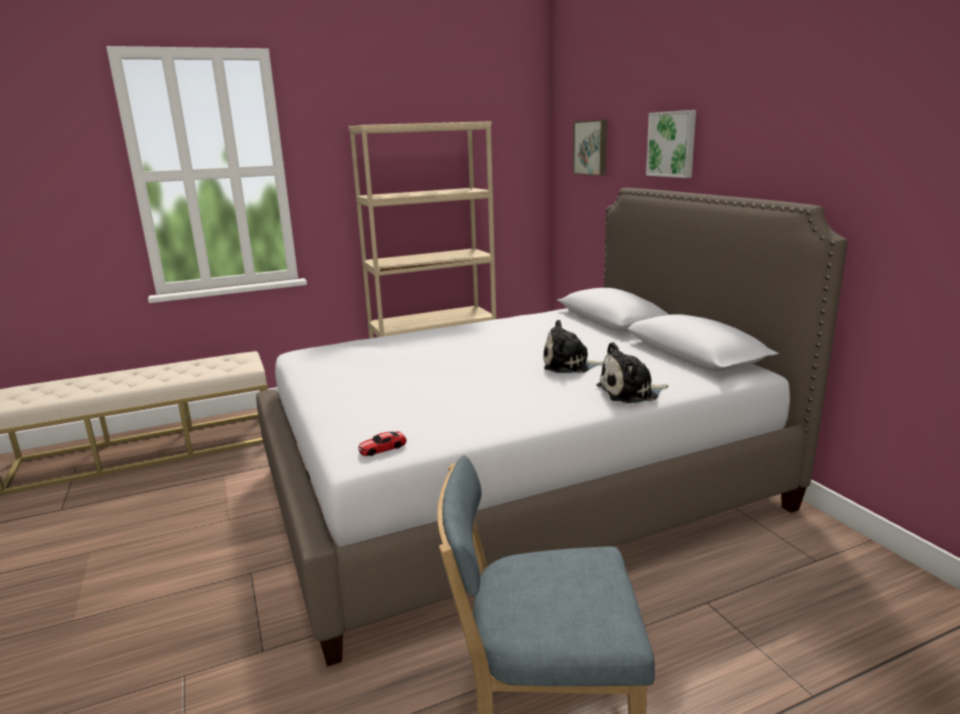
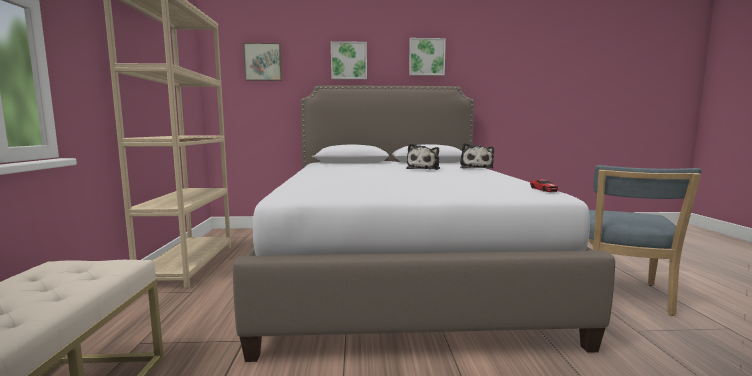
camera: 70 degrees left, 10 degrees down
(783, 134) = (426, 57): none -> picture

